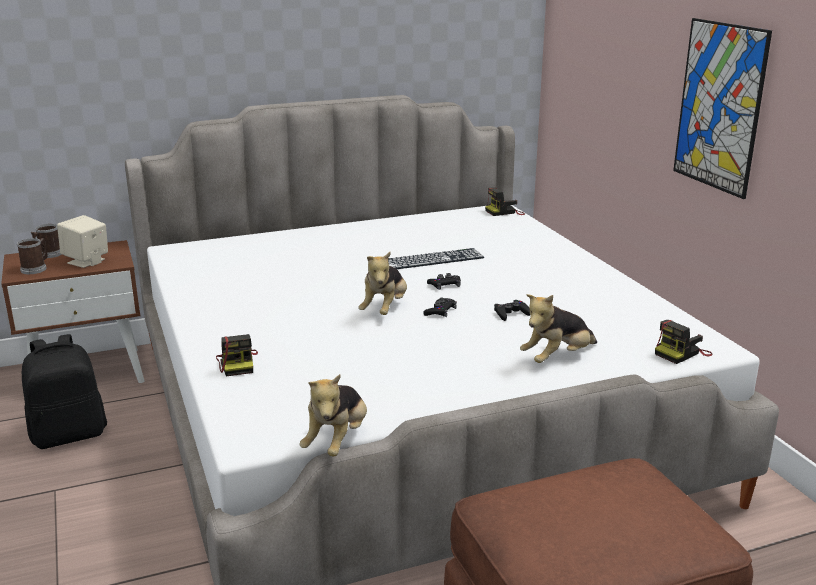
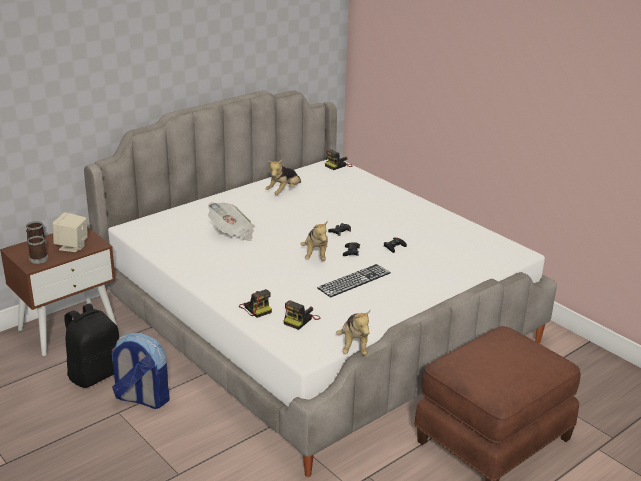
camera: 20 degrees left, 5 degrees up
(98, 477) = (141, 398): none -> backpack
(294, 269) = (232, 233): none -> newspaper
(433, 259) = (318, 212): keyboard -> keyboard (354, 280)
(557, 358) = (439, 273): plush toy -> plush toy (284, 191)
(681, 353) = (503, 259): camera -> camera (301, 320)
(719, 106) = (497, 101): picture -> none

